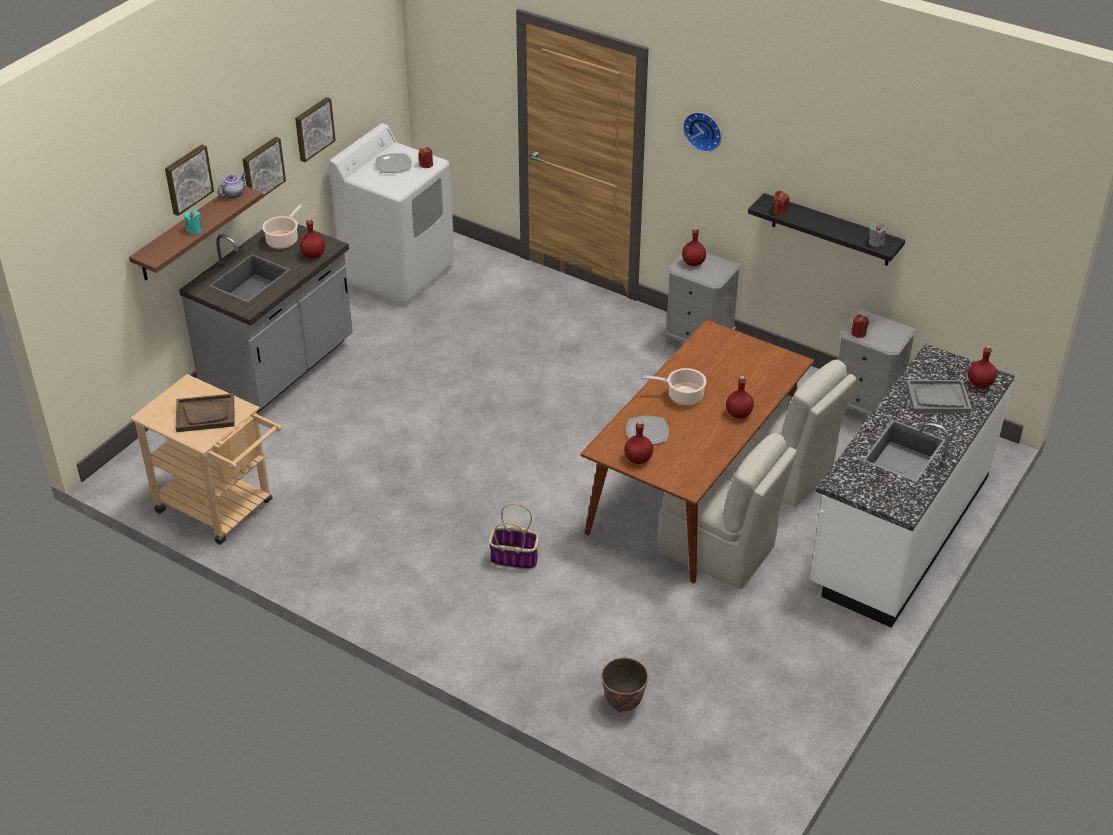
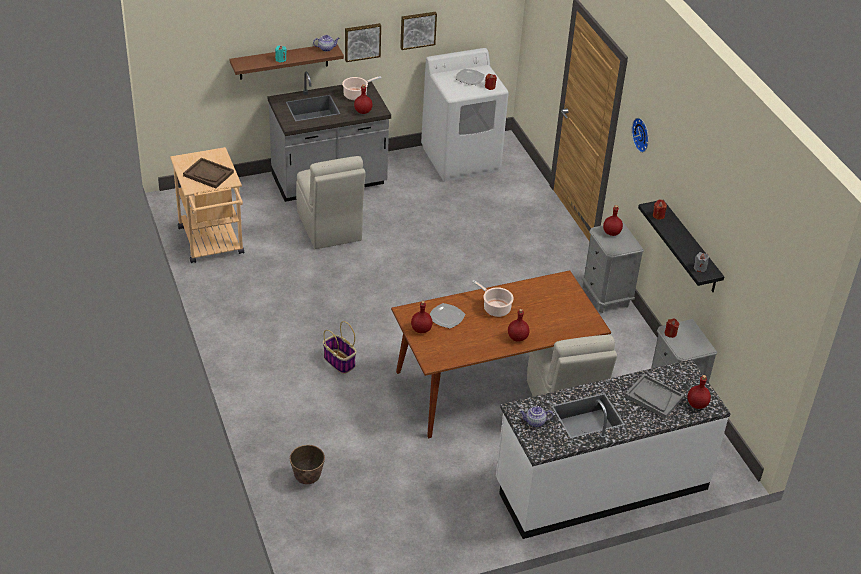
camera: 35 degrees right, 0 degrees up
(187, 179) = (291, 25): picture -> none
(719, 550) = (467, 428): beige chair -> beige chair (329, 227)
(868, 485) = (535, 422): none -> teapot

